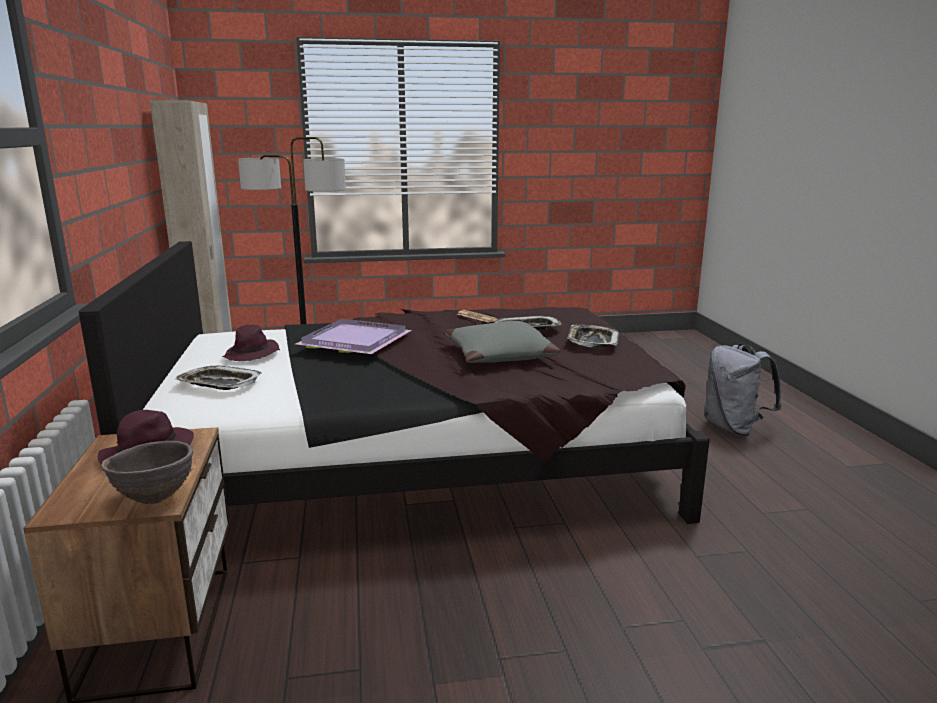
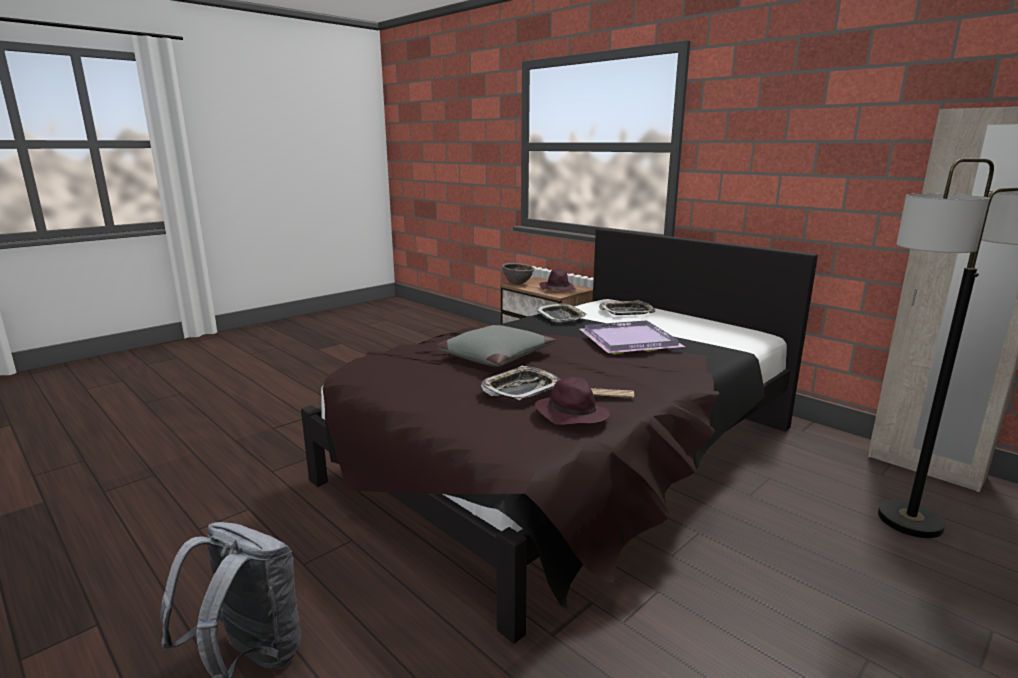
camera: 145 degrees right, 0 degrees up
(252, 355) = (671, 327): purple hat -> purple hat (570, 414)
(592, 341) = (433, 391): tray -> tray (561, 317)

